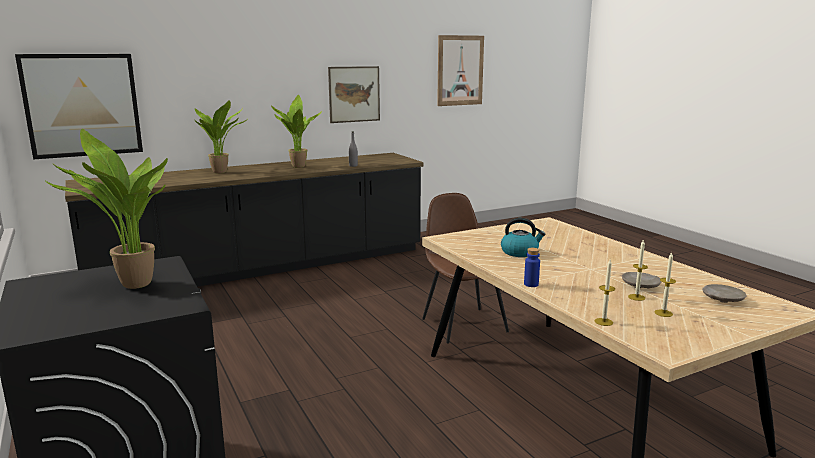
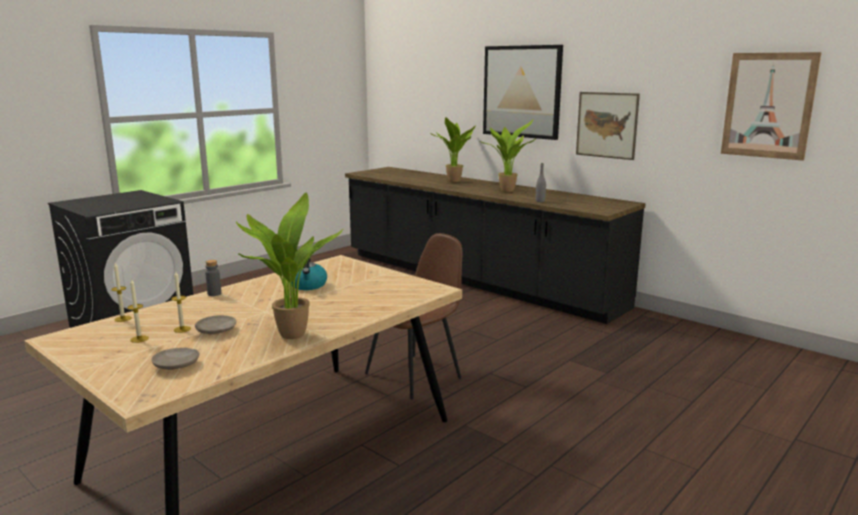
camera: 70 degrees right, 0 degrees up
(82, 105) = (402, 113): picture -> picture (522, 91)
(131, 286) = (127, 203): potted plant -> potted plant (289, 334)
(531, 284) = (214, 294): blue bottle -> grey bottle

